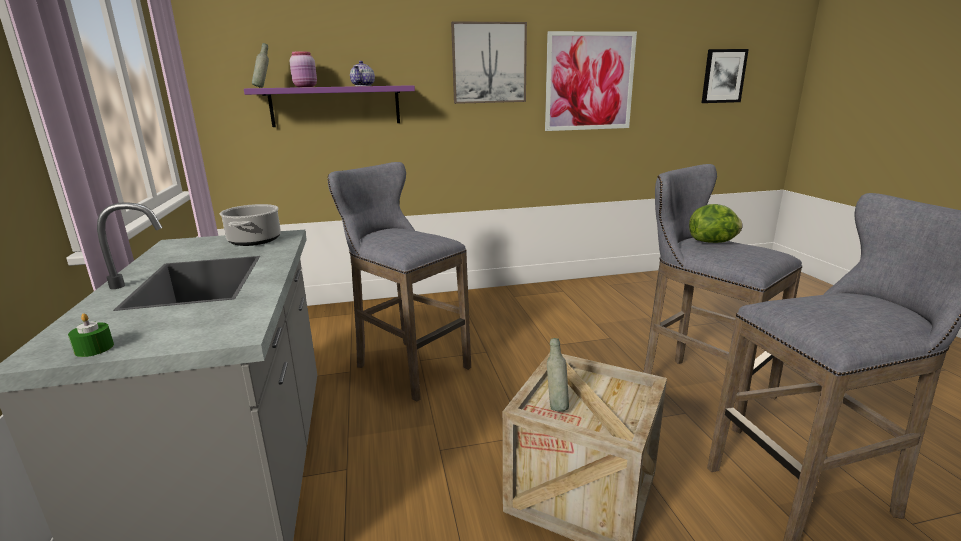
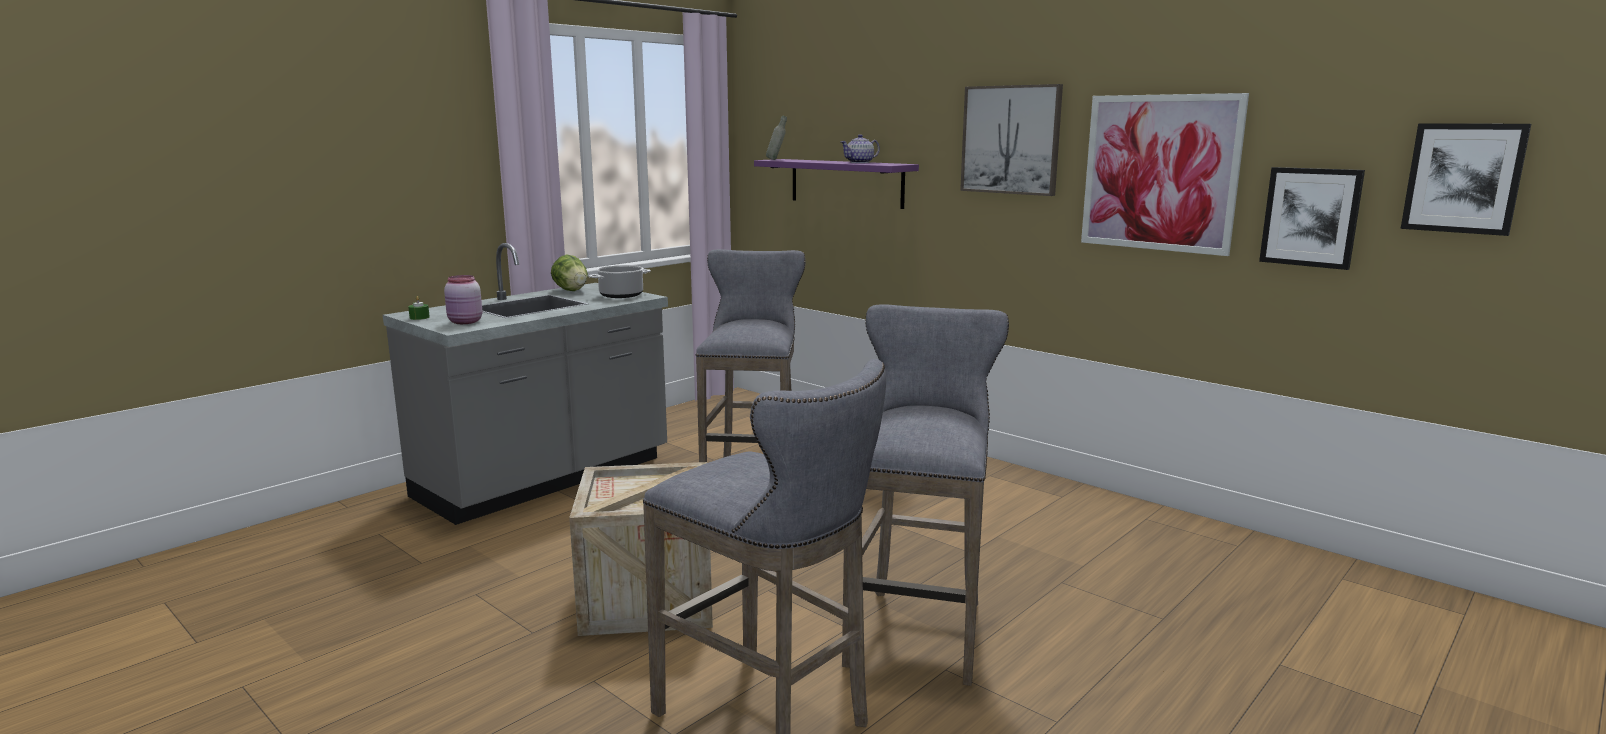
camera: 55 degrees right, 5 degrees down
(306, 87) = (809, 161): pink jar -> pink jar (465, 322)
(556, 405) = (621, 485): grey bottle -> none
(665, 101) = (1310, 217): none -> picture
(713, 242) = (928, 413): lettuce -> lettuce (571, 290)

